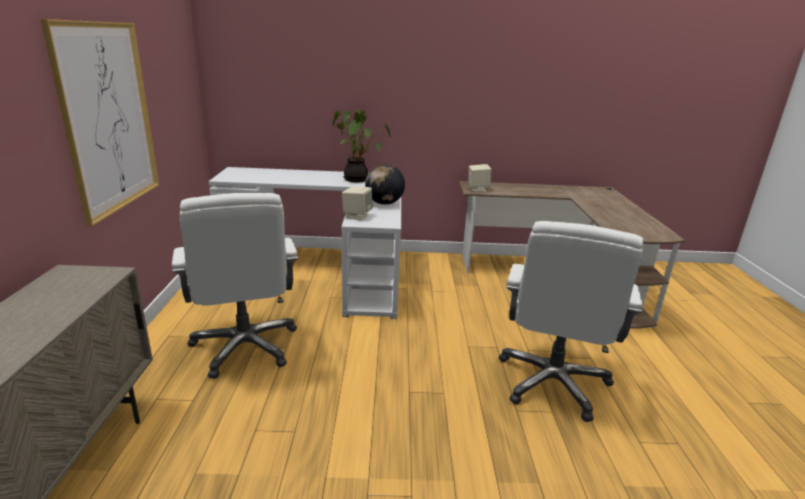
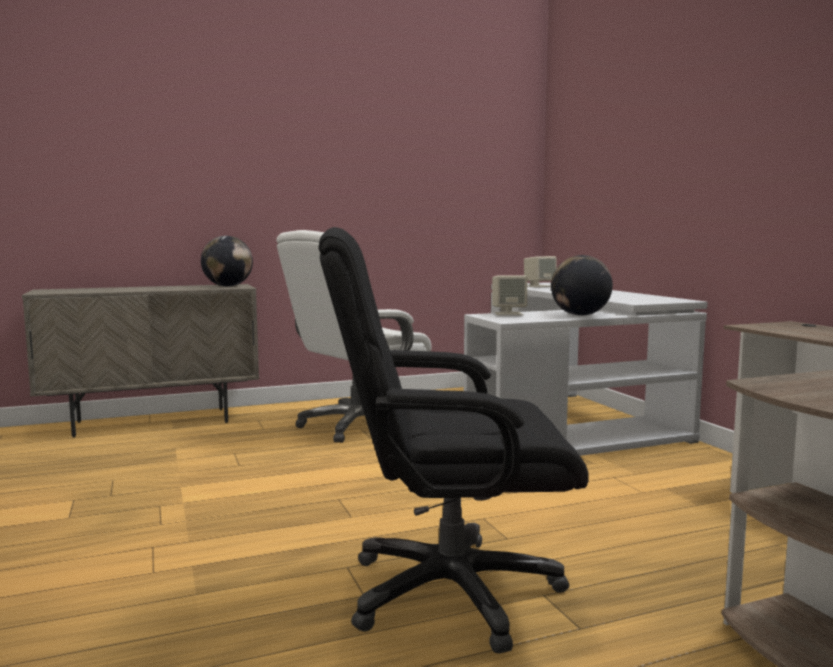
camera: 70 degrees right, 15 degrees down
(82, 278) = (228, 286): none -> globe
(109, 118) = (353, 192): picture -> none
(358, 179) = (624, 296): potted plant -> none
(478, 189) = (775, 327): beige speaker -> beige speaker (539, 286)
(553, 382) = (449, 591): white office chair -> black office chair

